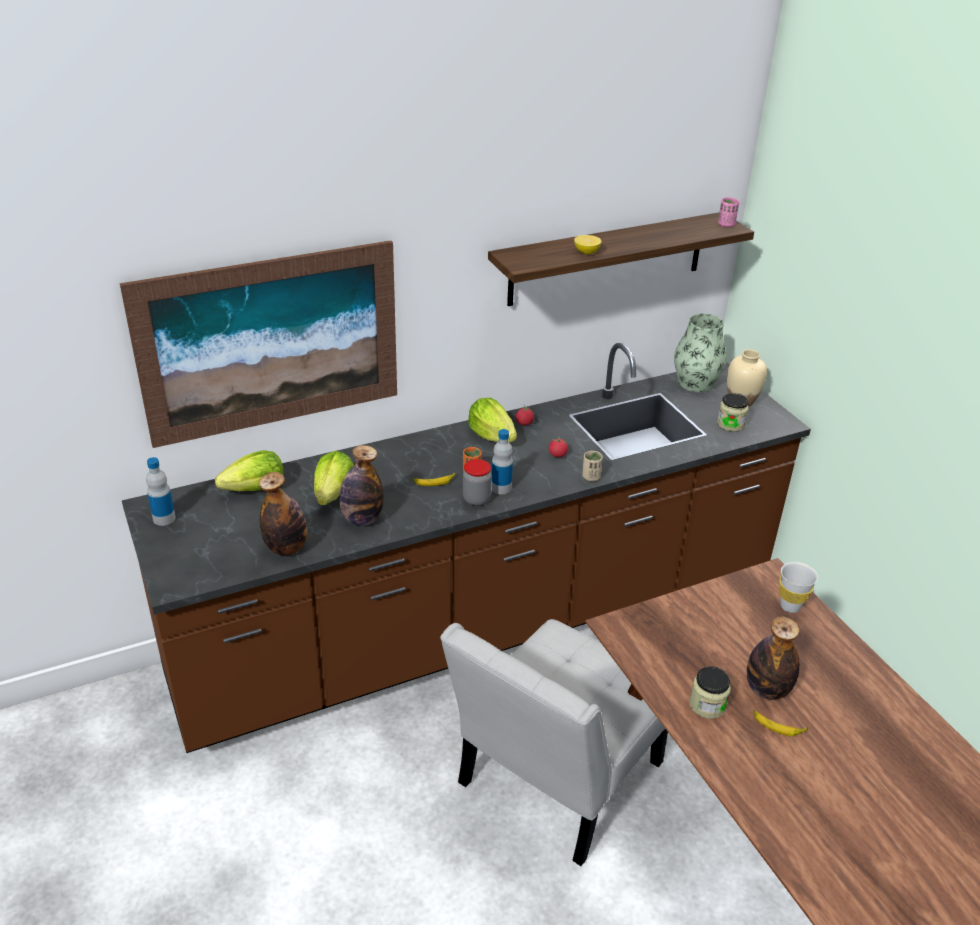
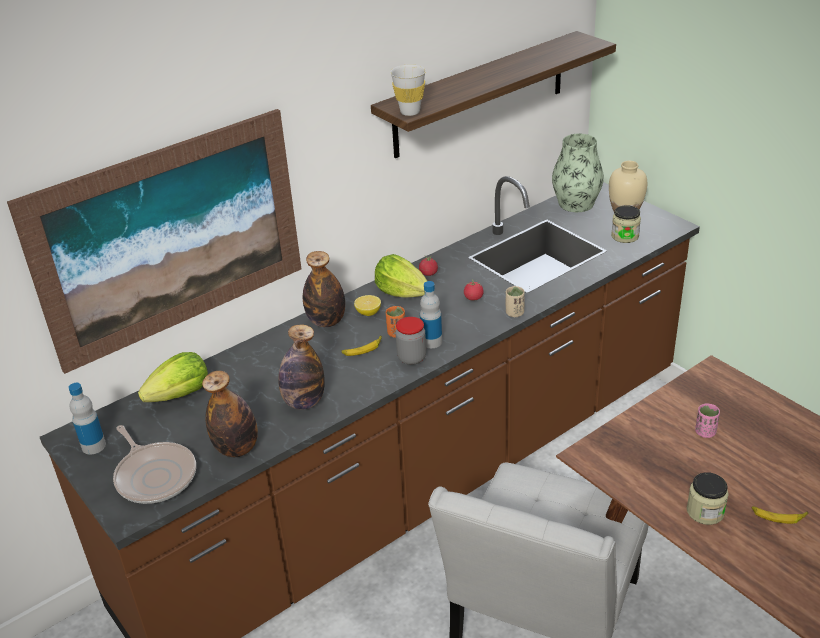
camera: 10 degrees left, 0 degrees up
(206, 556) = (155, 475): none -> frying pan
(334, 494) = (265, 383): lettuce -> none
(586, 252) = (468, 89): lemon -> lemon (368, 312)
(726, 224) = (587, 41): pink cup -> pink cup (705, 432)
(767, 689) = (754, 483): bottle -> bottle (326, 321)
(790, 606) = (741, 398): white cup -> white cup (410, 112)

